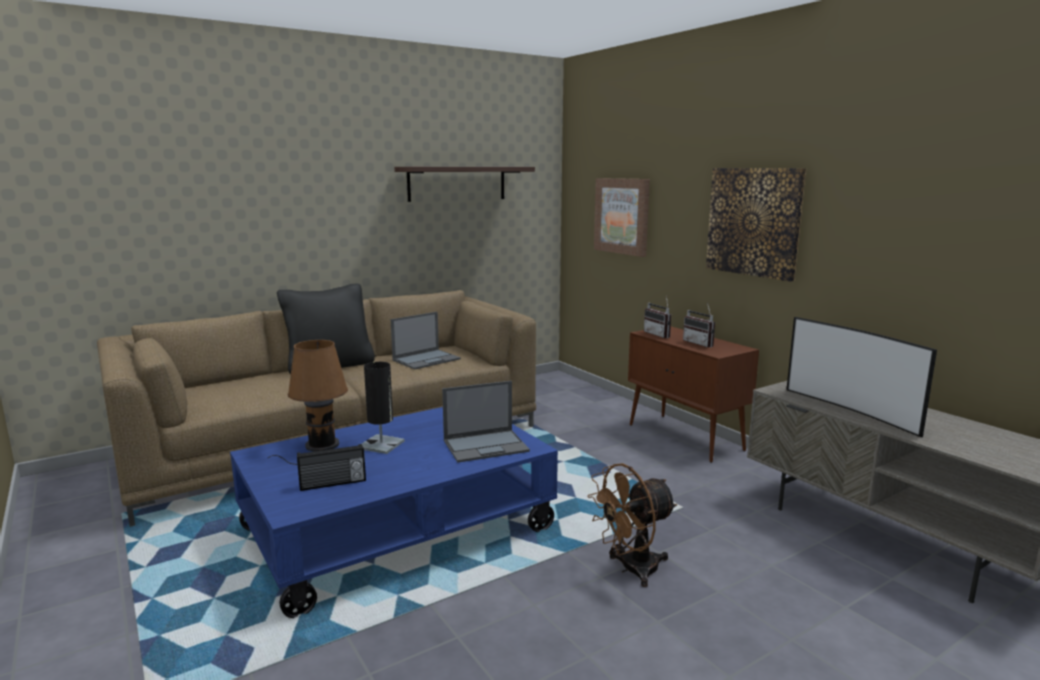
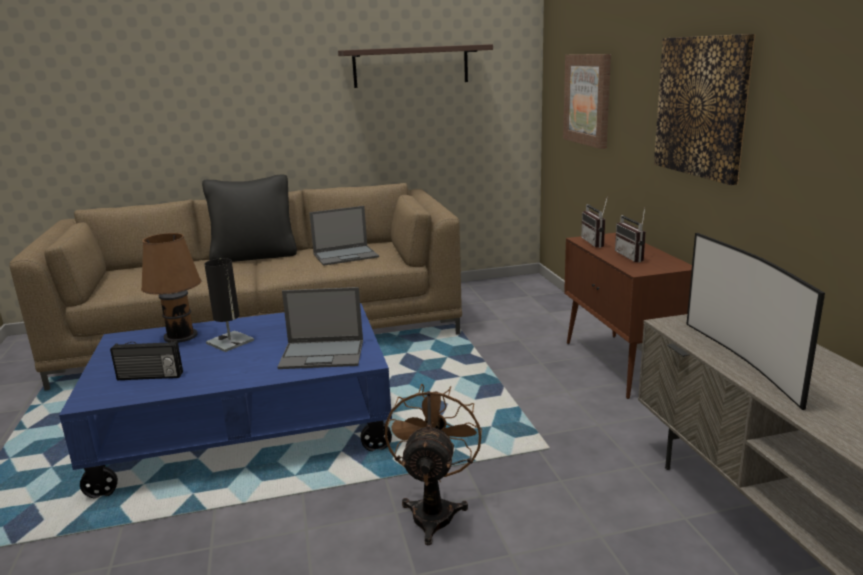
camera: 20 degrees right, 5 degrees up
(631, 569) = (434, 510): brown fan -> brown fan turned 105 degrees clockwise

